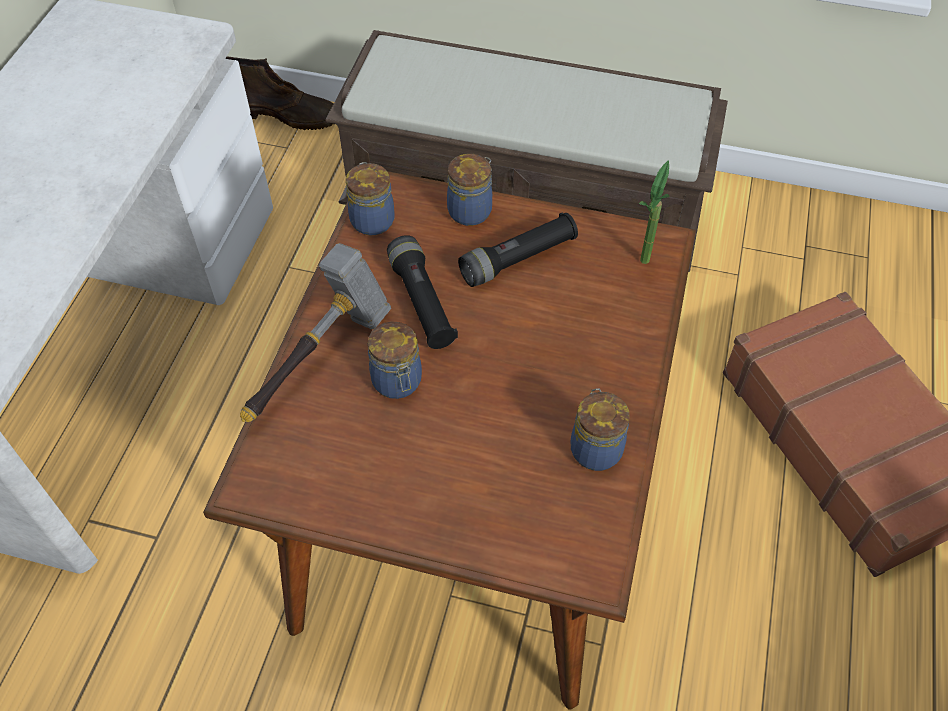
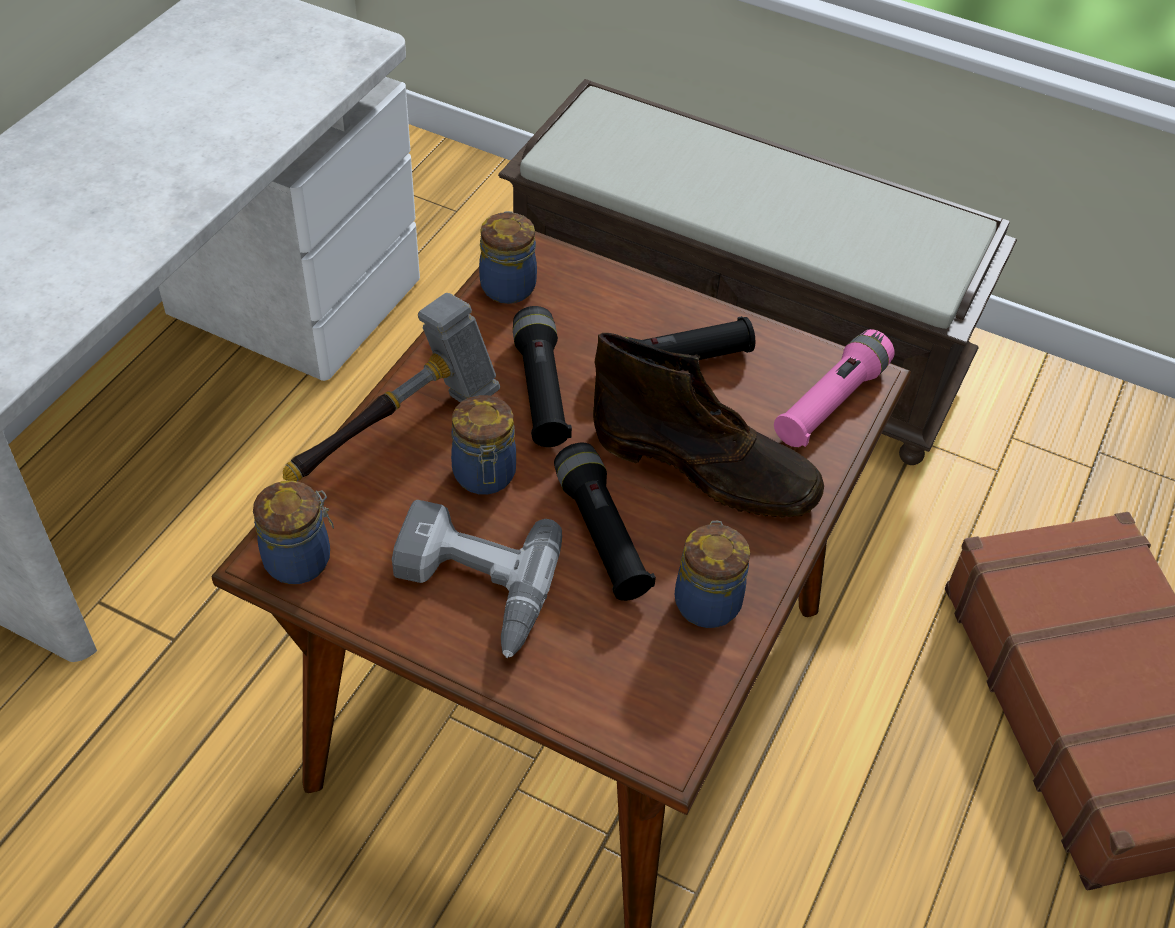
camera: 10 degrees right, 5 degrees down
(288, 115) = (467, 173): brown boot -> brown boot (706, 467)
(413, 478) = (471, 589): none -> power drill
(471, 210) = (632, 297): jar -> jar (301, 559)
(501, 411) = (601, 535): none -> black flashlight
(643, 267) = (830, 403): potted plant -> pink flashlight

